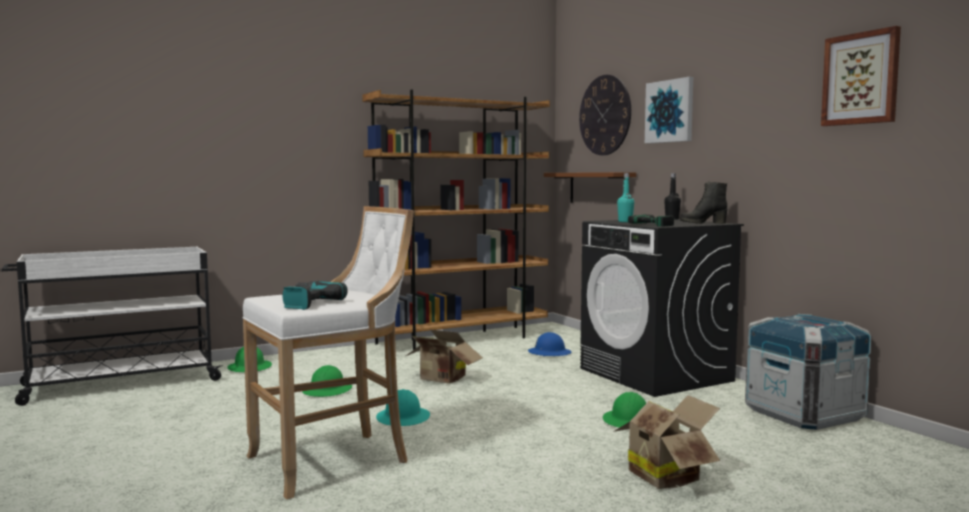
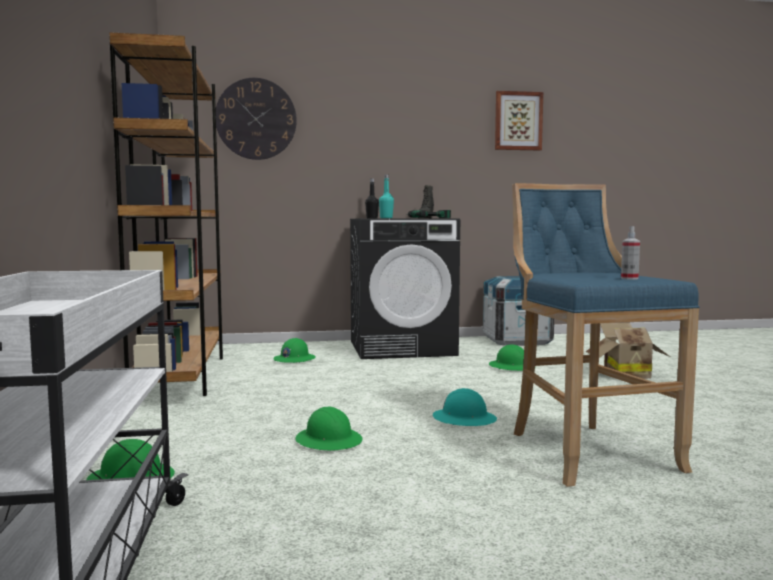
camera: 70 degrees left, 0 degrees up
(307, 303) = (629, 278): power drill -> spray bottle
(334, 461) = (585, 451): white stool -> blue stool
(442, 380) = (343, 396): cardboard box -> none
(549, 353) = (294, 359): blue hard hat -> green hard hat
(598, 188) = (248, 193): brown shelf -> none
(670, 111) = (348, 124): picture -> none

